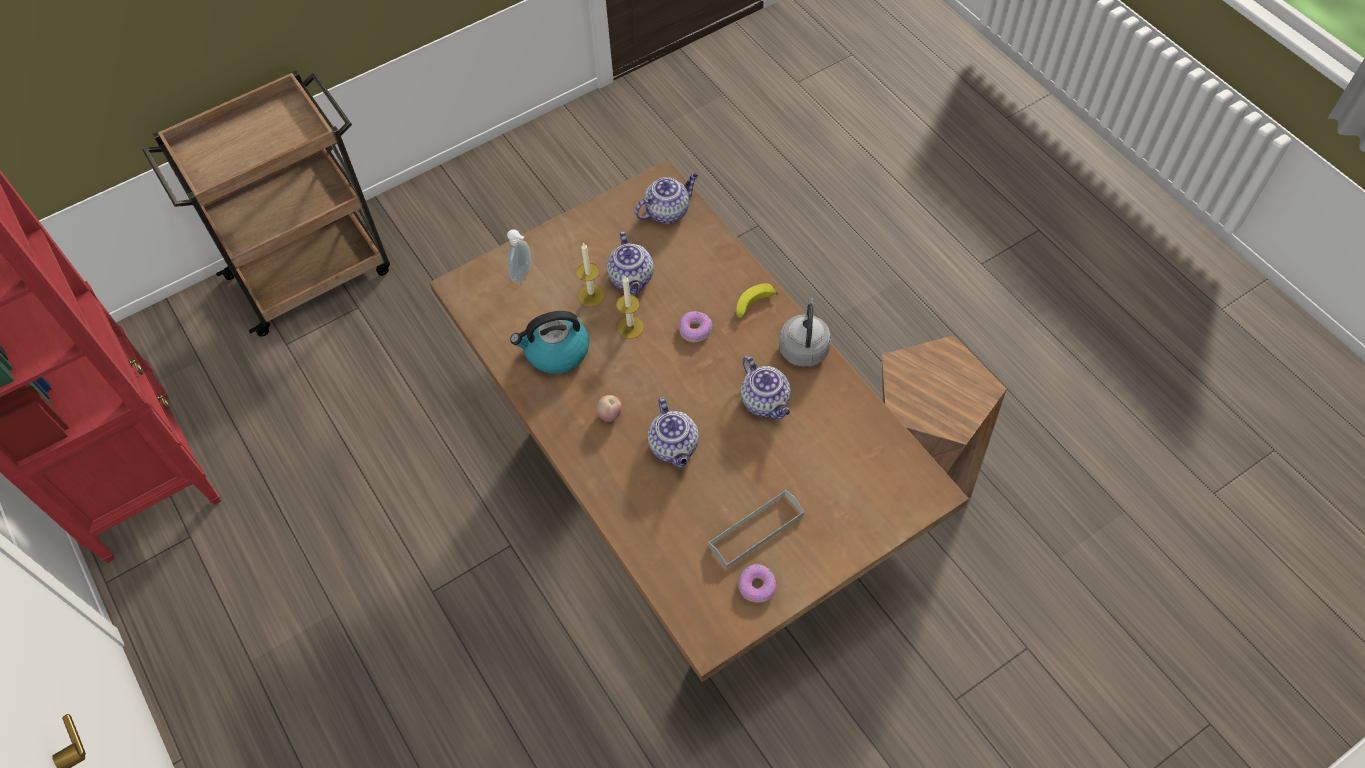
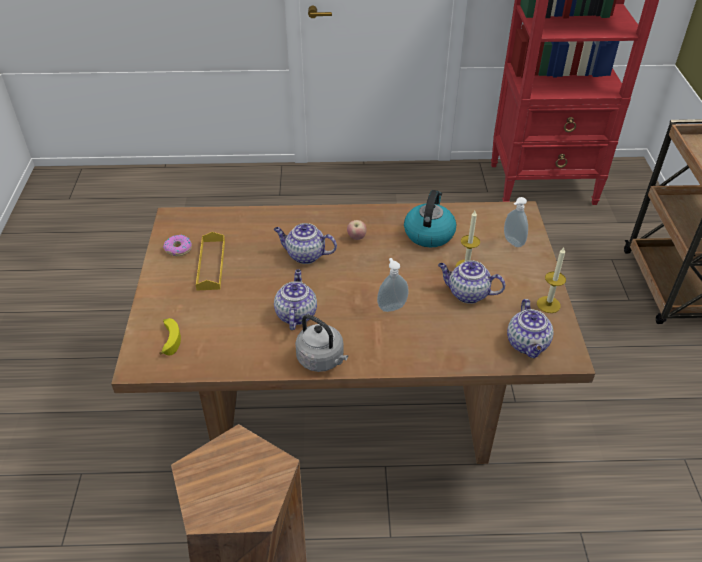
camera: 120 degrees right, 15 degrees down
(630, 327) = (421, 275): candle -> candle (548, 304)
(695, 329) = (391, 306): donut -> soap dispenser
(753, 306) = (387, 350): banana -> banana (169, 339)
(756, 530) = (211, 264): grey tray -> yellow tray
(766, 402) = (295, 314): teapot -> teapot turned 90 degrees clockwise

